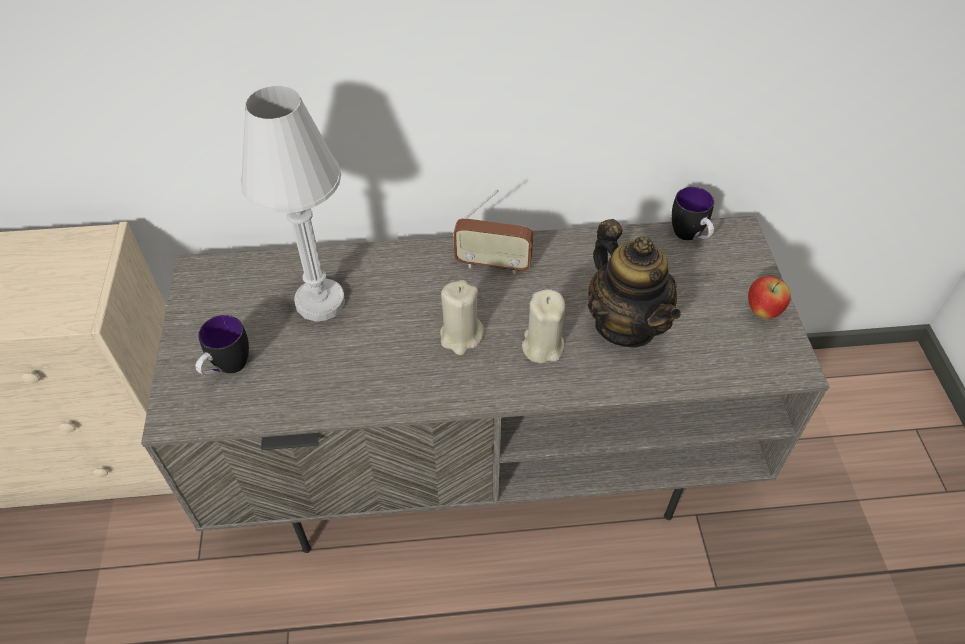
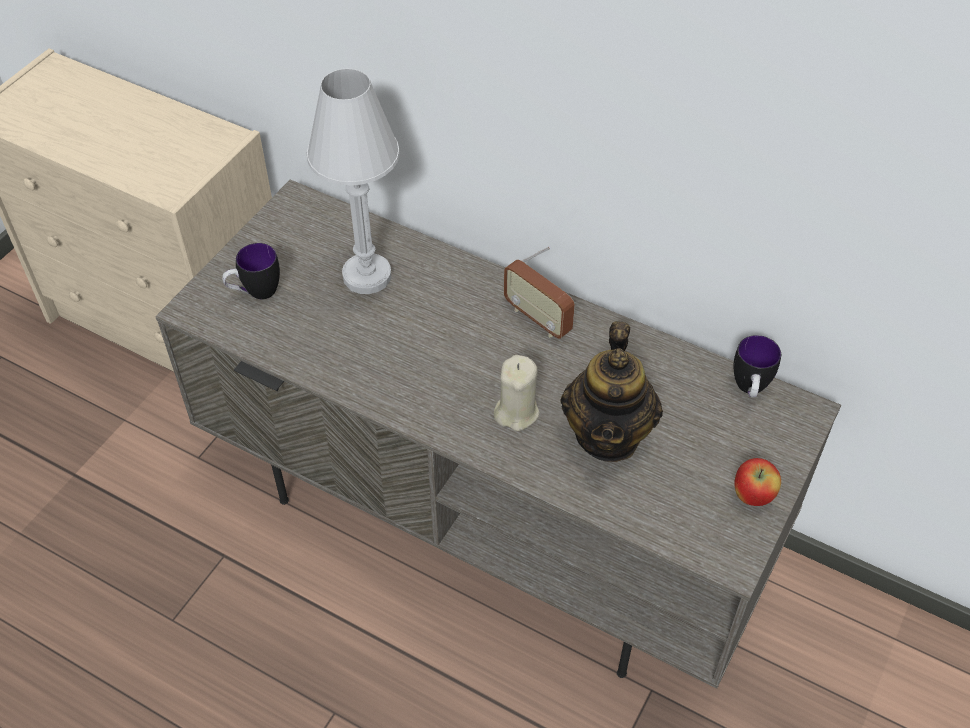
camera: 35 degrees right, 0 degrees up
(461, 336) = (455, 366): beige candle -> none

